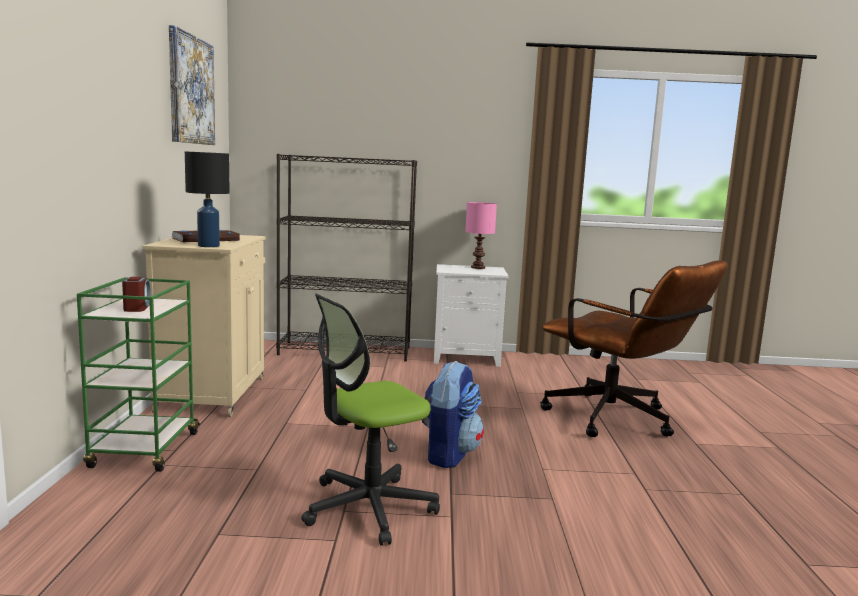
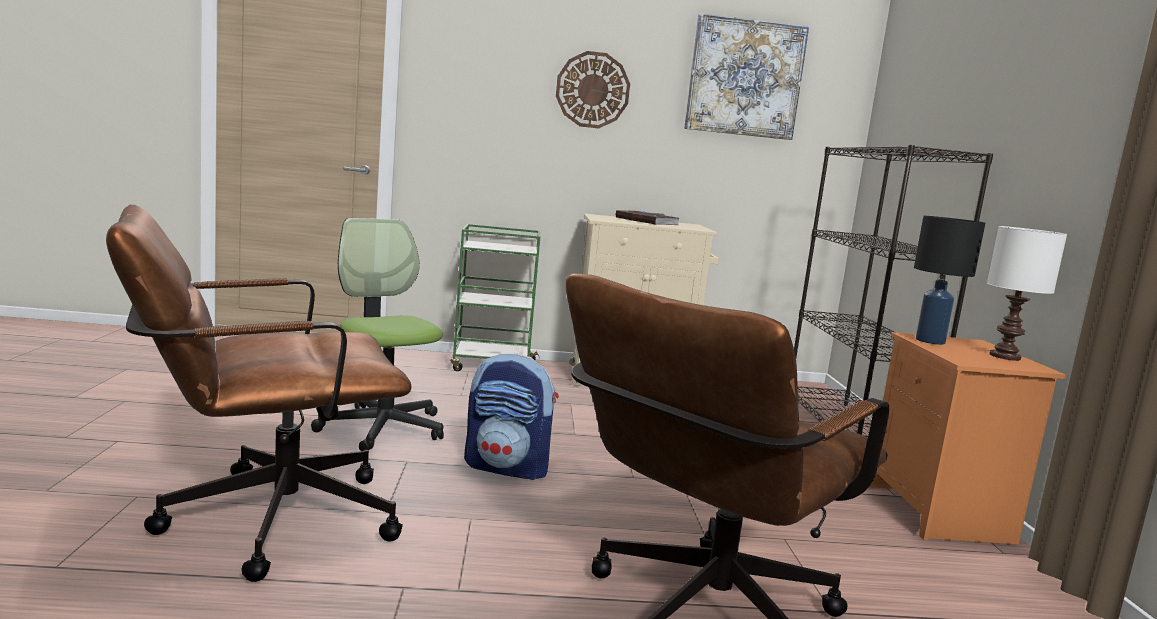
camera: 85 degrees right, 0 degrees up
(126, 103) = (592, 90): none -> wall clock
(137, 308) = (496, 246): alarm clock -> none
(209, 246) = (604, 219): black table lamp -> black table lamp (931, 341)
(467, 357) = (941, 514): white nightstand -> orange nightstand
(478, 267) = (1005, 357): pink table lamp -> white table lamp
(599, 549) = (260, 521): none -> brown office chair

